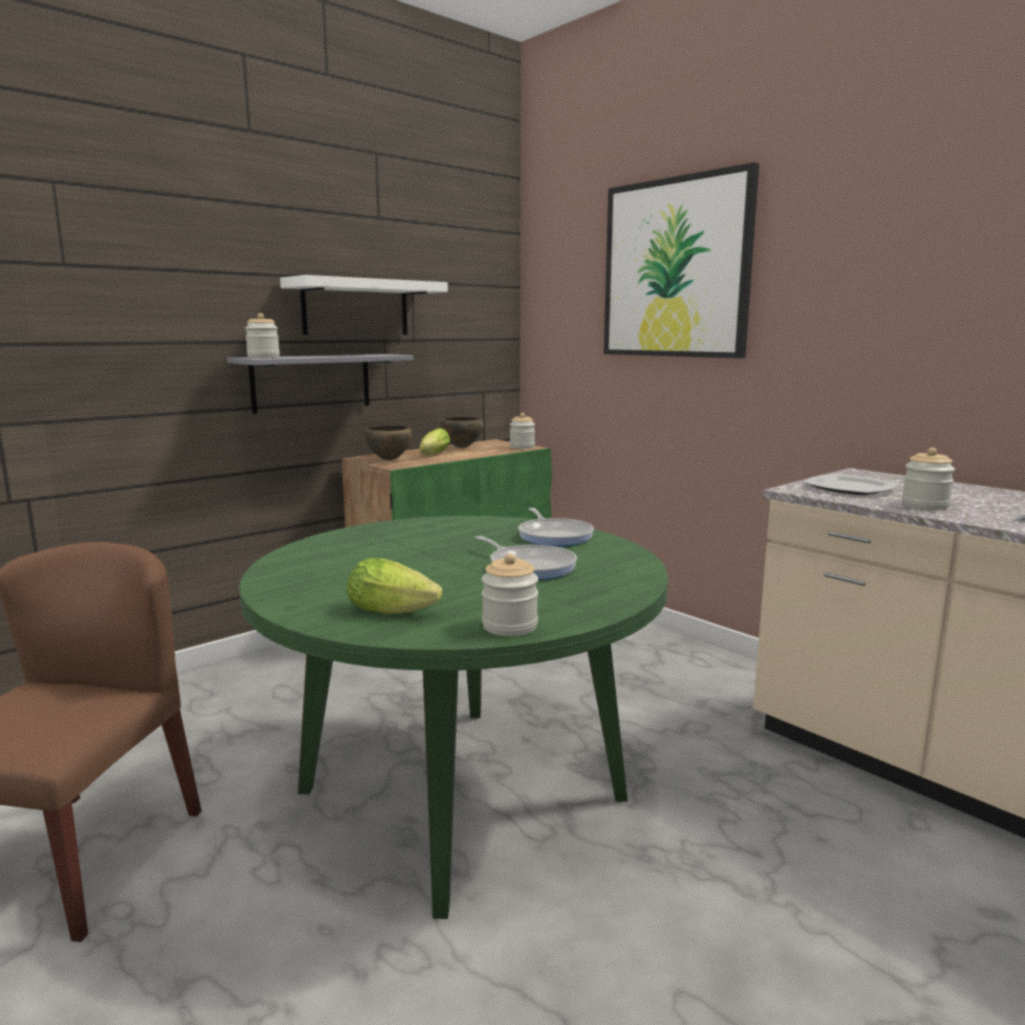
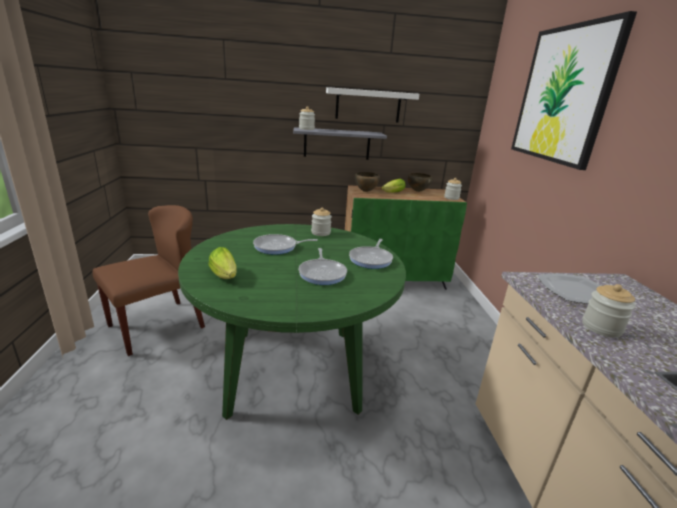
camera: 35 degrees right, 10 degrees up
(393, 558) = (278, 247): none -> frying pan
(510, 626) = (247, 303): jar -> jar (320, 233)

